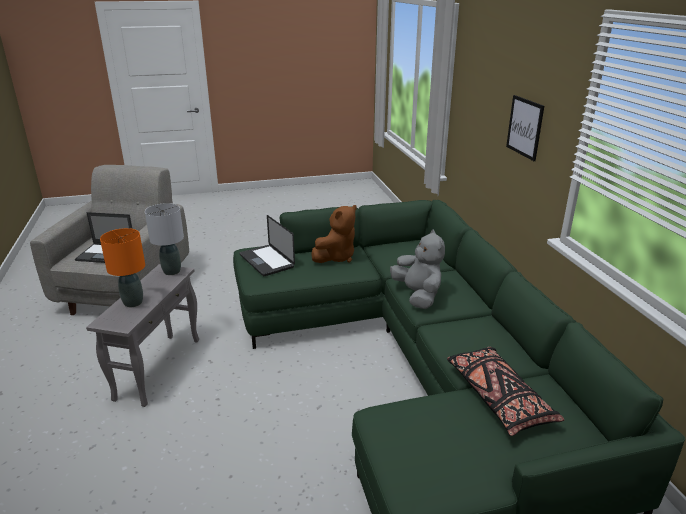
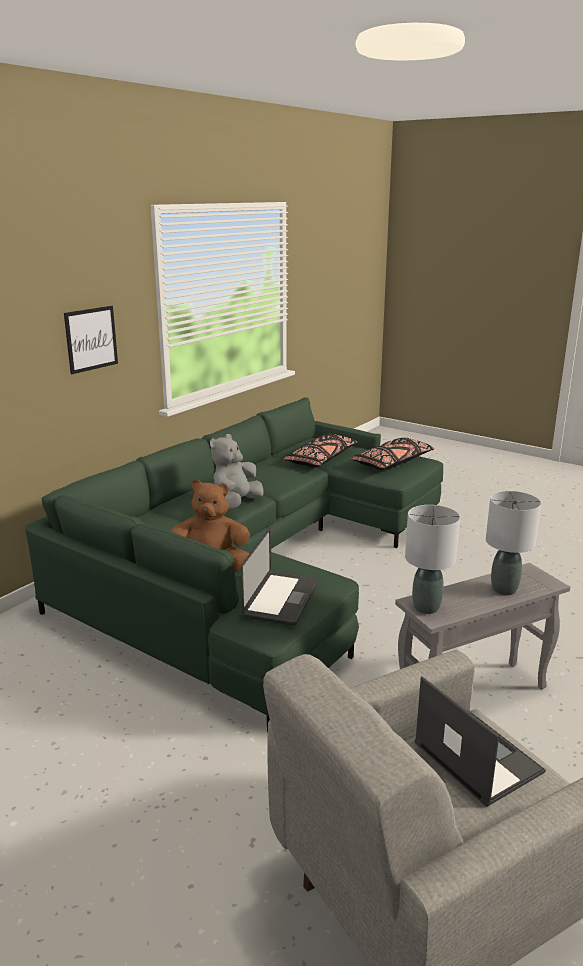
camera: 130 degrees left, 5 degrees down
(133, 303) = (503, 589): orange table lamp -> grey table lamp
(431, 450) = (392, 463): none -> black pillow

